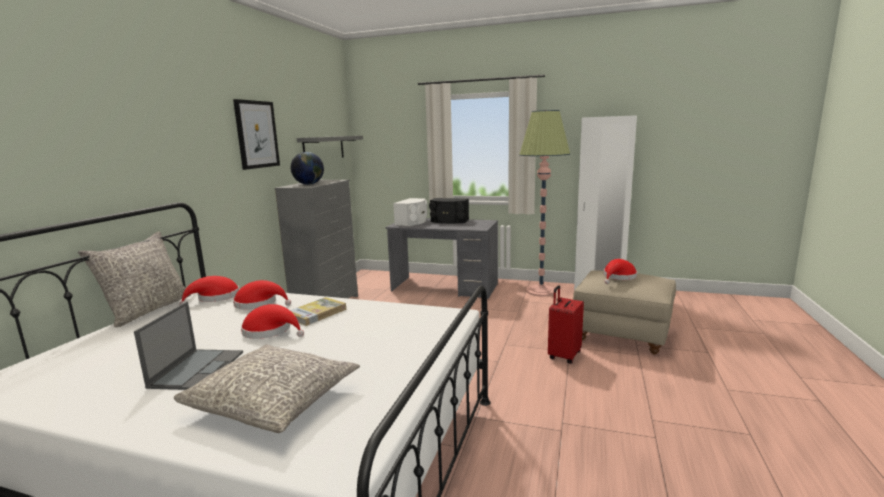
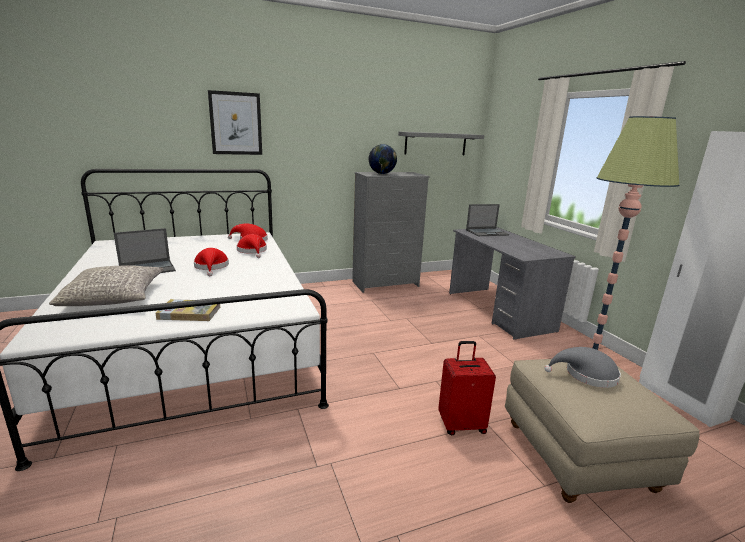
camera: 50 degrees right, 5 degrees up
(147, 310) = (217, 234): grey pillow -> none
(256, 134) = (349, 125): picture -> picture (236, 123)
(316, 313) = (251, 268): book -> book (189, 313)
(412, 222) = (487, 232): white speaker -> laptop
(449, 221) = (521, 241): black speaker -> none
(618, 277) = (586, 375): red hat -> grey hat

